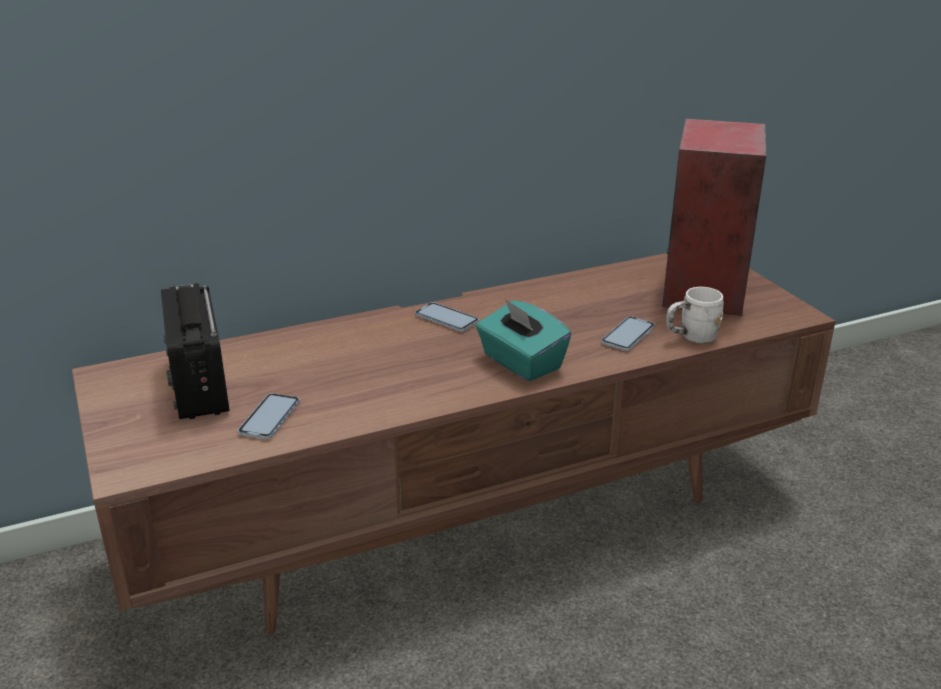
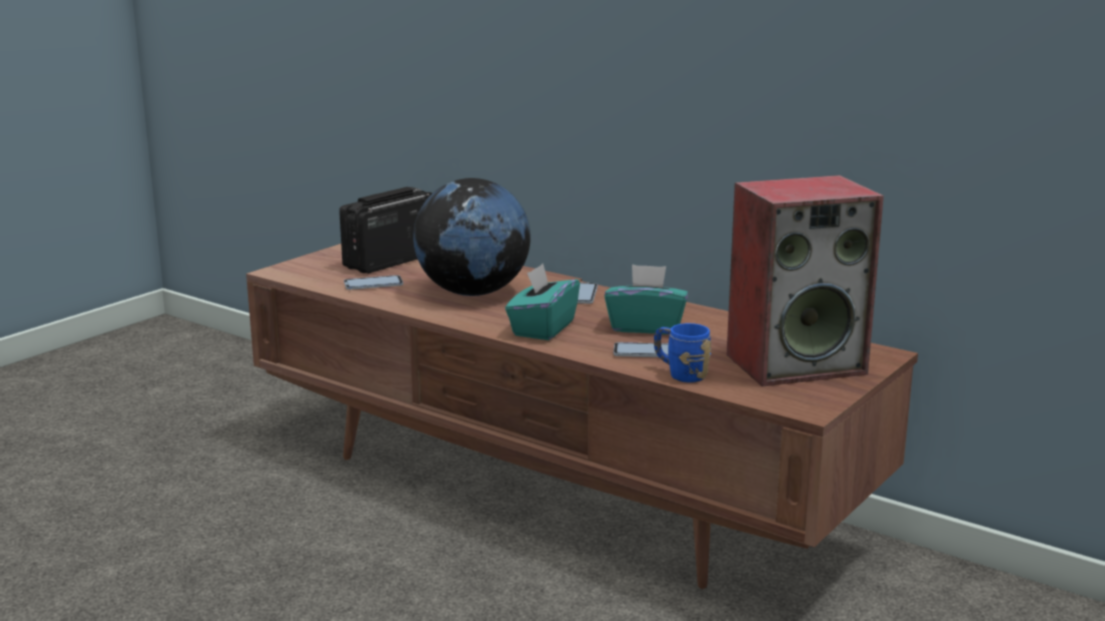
camera: 60 degrees right, 10 degrees down
(373, 368) = (473, 292): none -> globe
(564, 316) = (646, 327): none -> turquoise tissue box
(691, 337) = (680, 374): white mug -> blue mug

